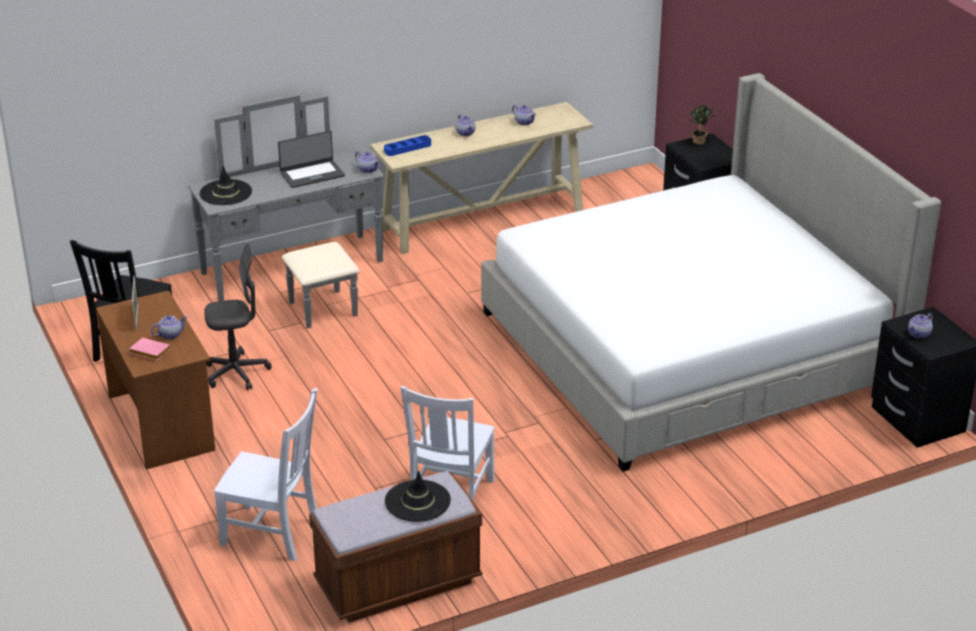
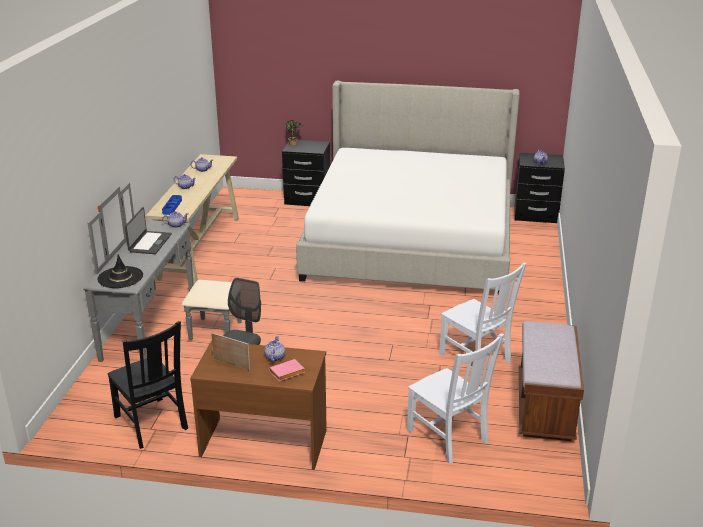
camera: 55 degrees left, 5 degrees down
(273, 533) = (449, 438): white chair -> white chair turned 90 degrees clockwise
(417, 501) = (551, 339): black hat -> none

